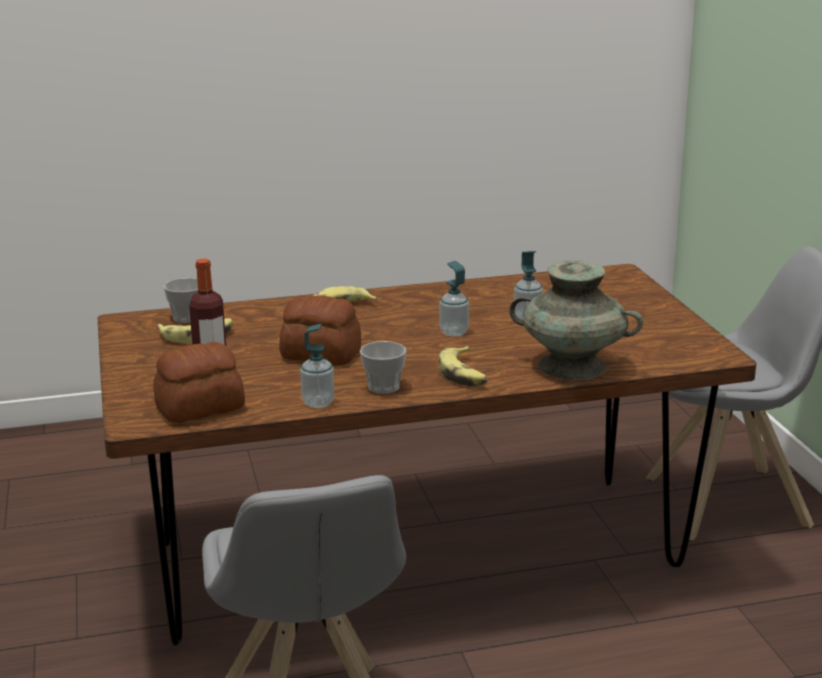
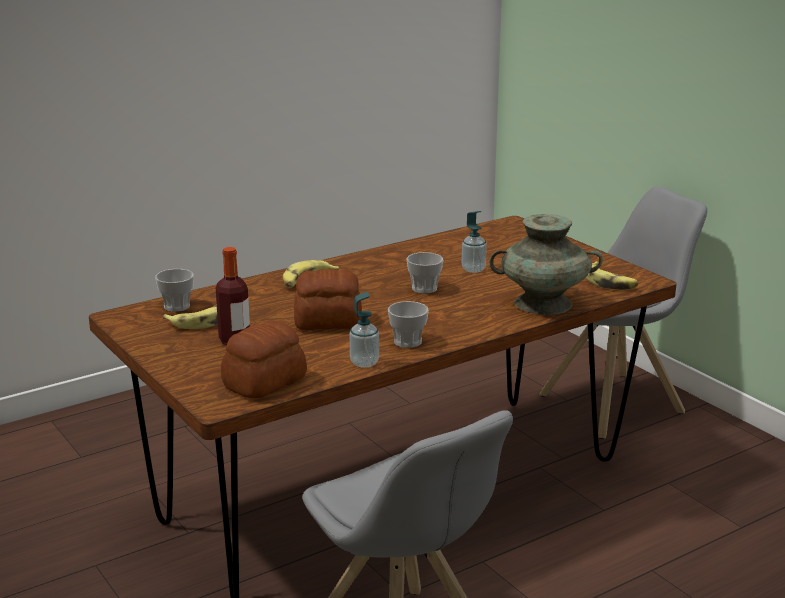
camera: 20 degrees left, 0 degrees up
(454, 332) = (424, 289): soap dispenser -> cup
(464, 374) = (464, 322): banana -> banana (609, 282)

